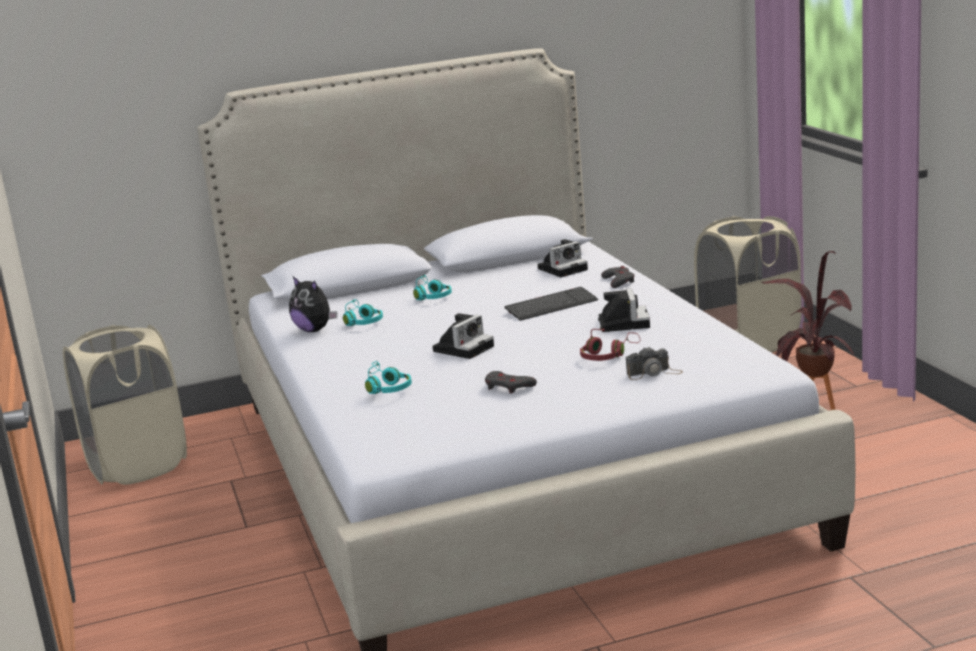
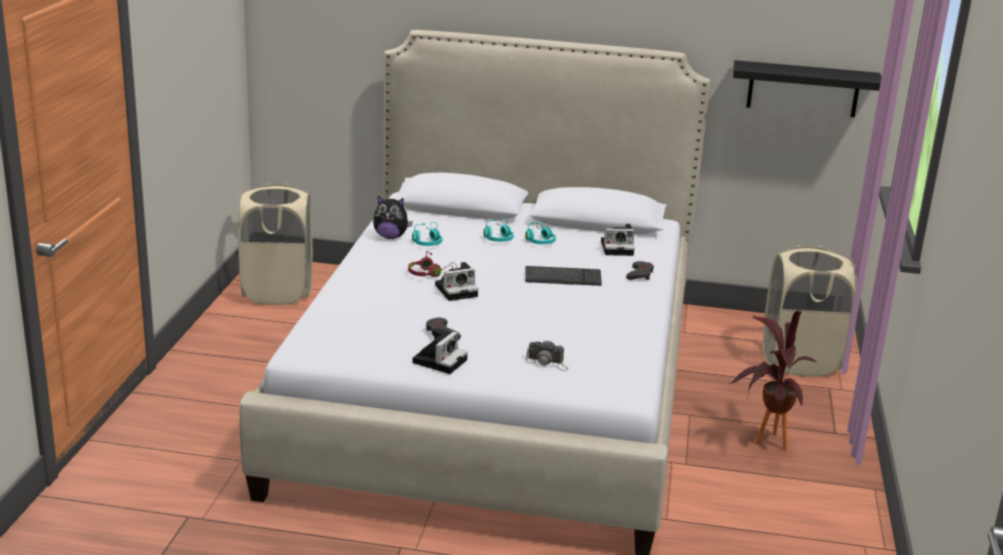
camera: 25 degrees right, 5 degrees up
(315, 330) = (391, 237): plush toy -> plush toy turned 60 degrees counterclockwise
(386, 387) = (368, 302): turquoise headphones -> turquoise headphones (540, 240)
(607, 356) = (539, 335): red headphones -> red headphones (430, 273)
(623, 323) = (589, 312): camera -> camera (440, 360)
(659, 61) = (803, 89): none -> black shelf

